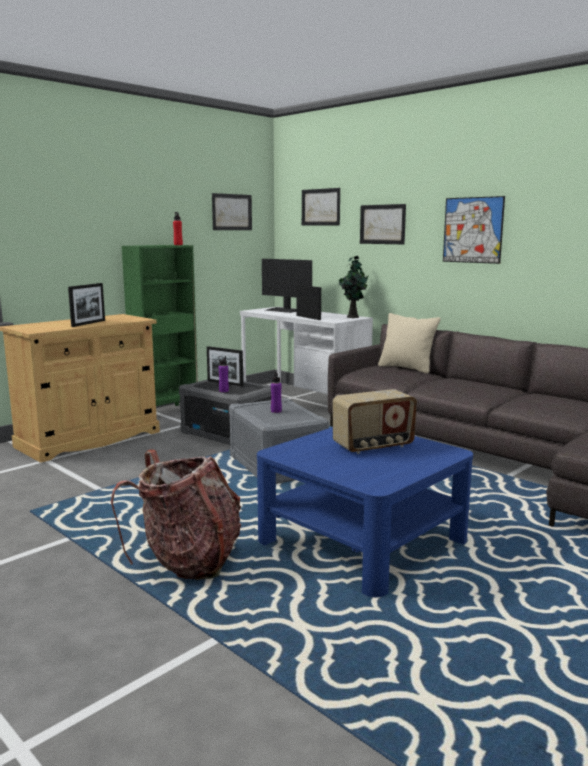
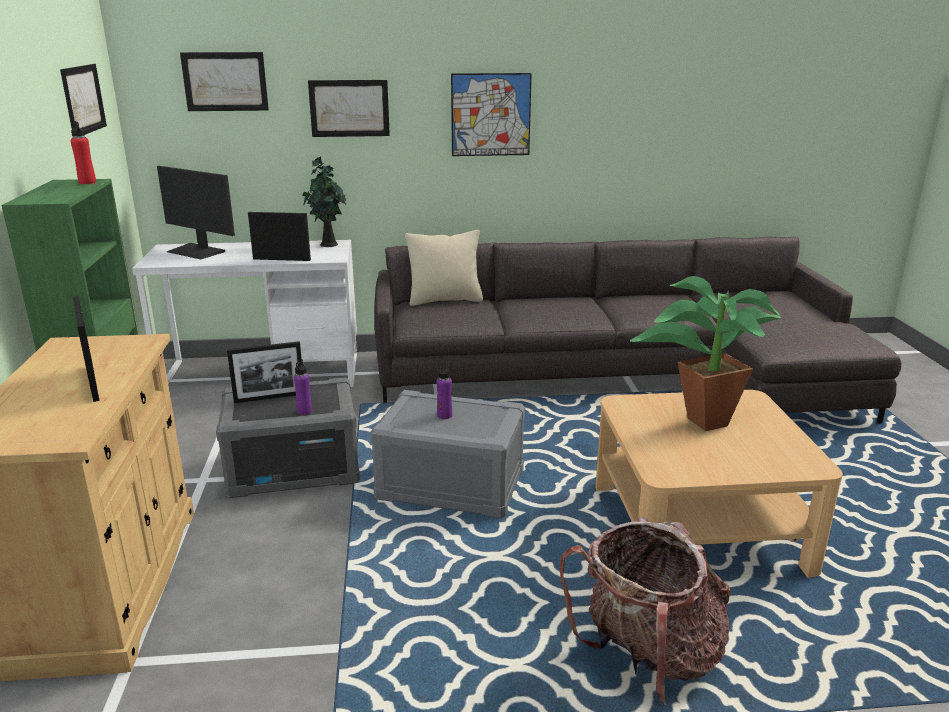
camera: 50 degrees left, 10 degrees up
(284, 310) = (197, 251): monitor -> monitor turned 45 degrees clockwise
(363, 541) = (699, 525): blue coffee table -> beige coffee table
(373, 446) = (698, 421): radio -> potted plant

